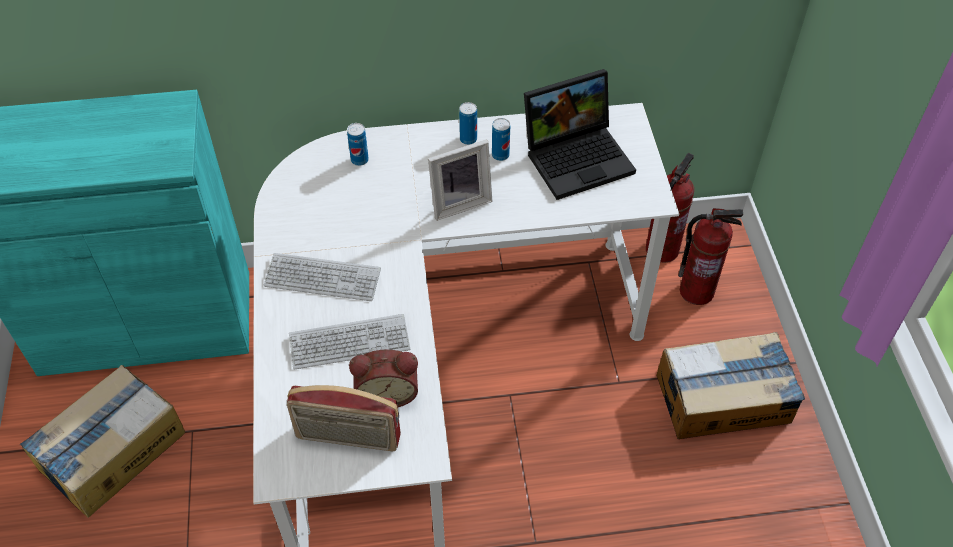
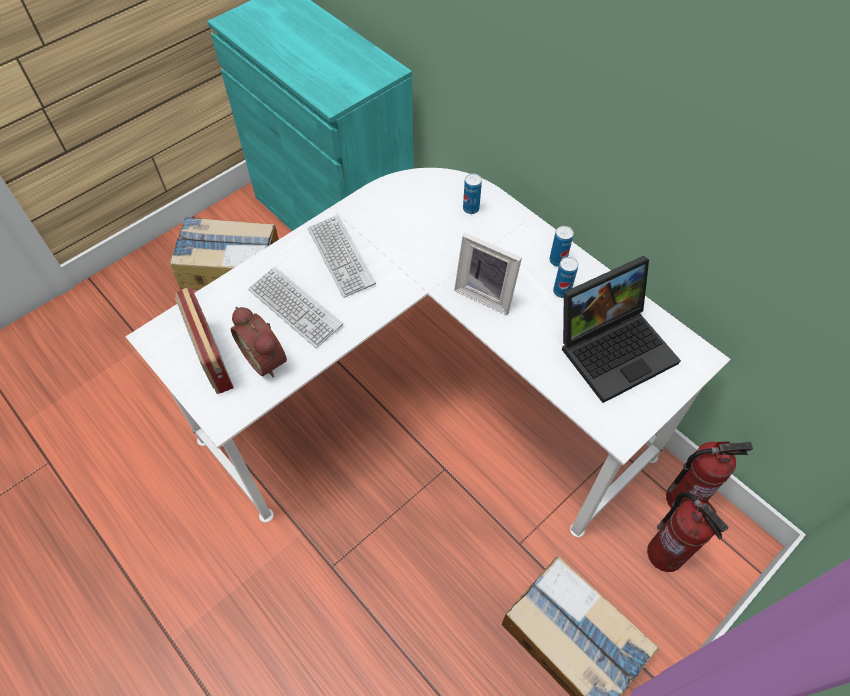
camera: 55 degrees right, 5 degrees up
(578, 156) = (615, 347): laptop -> laptop turned 60 degrees counterclockwise

